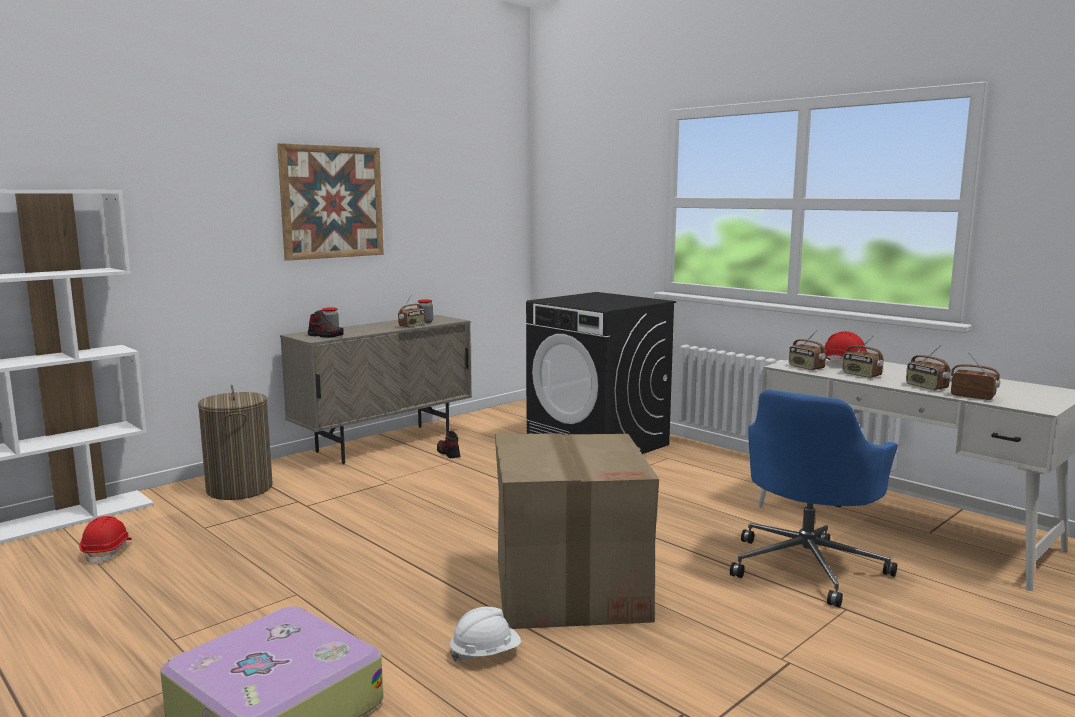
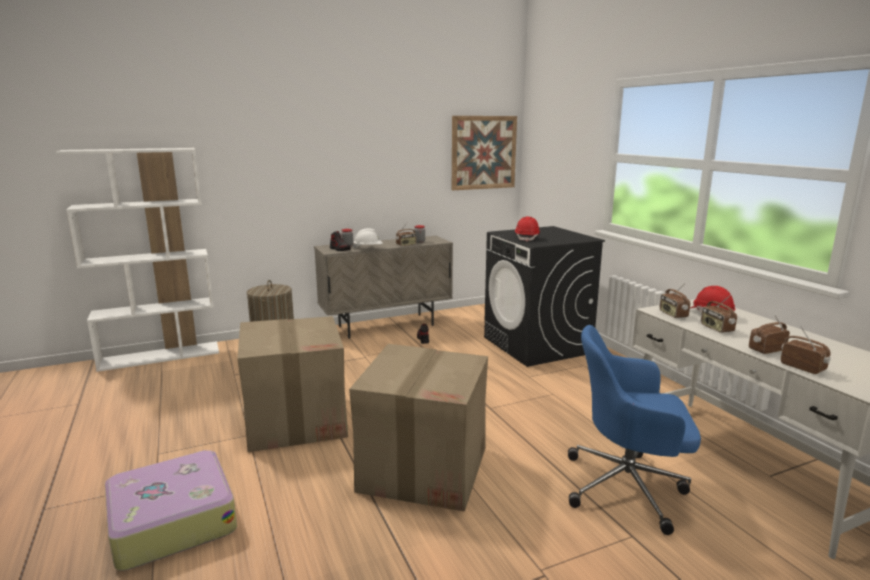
camera: 20 degrees right, 5 degrees up
(108, 552) = (171, 383): red hard hat -> red hard hat (527, 238)
(332, 202) = (355, 153): picture -> picture (483, 152)
(352, 566) = (296, 420): none -> cardboard box
(485, 654) = (327, 510): white hard hat -> white hard hat (368, 248)
(807, 566) = (627, 487): blue office chair -> blue office chair turned 45 degrees clockwise
(926, 387) = (766, 350): radio -> radio turned 75 degrees clockwise

